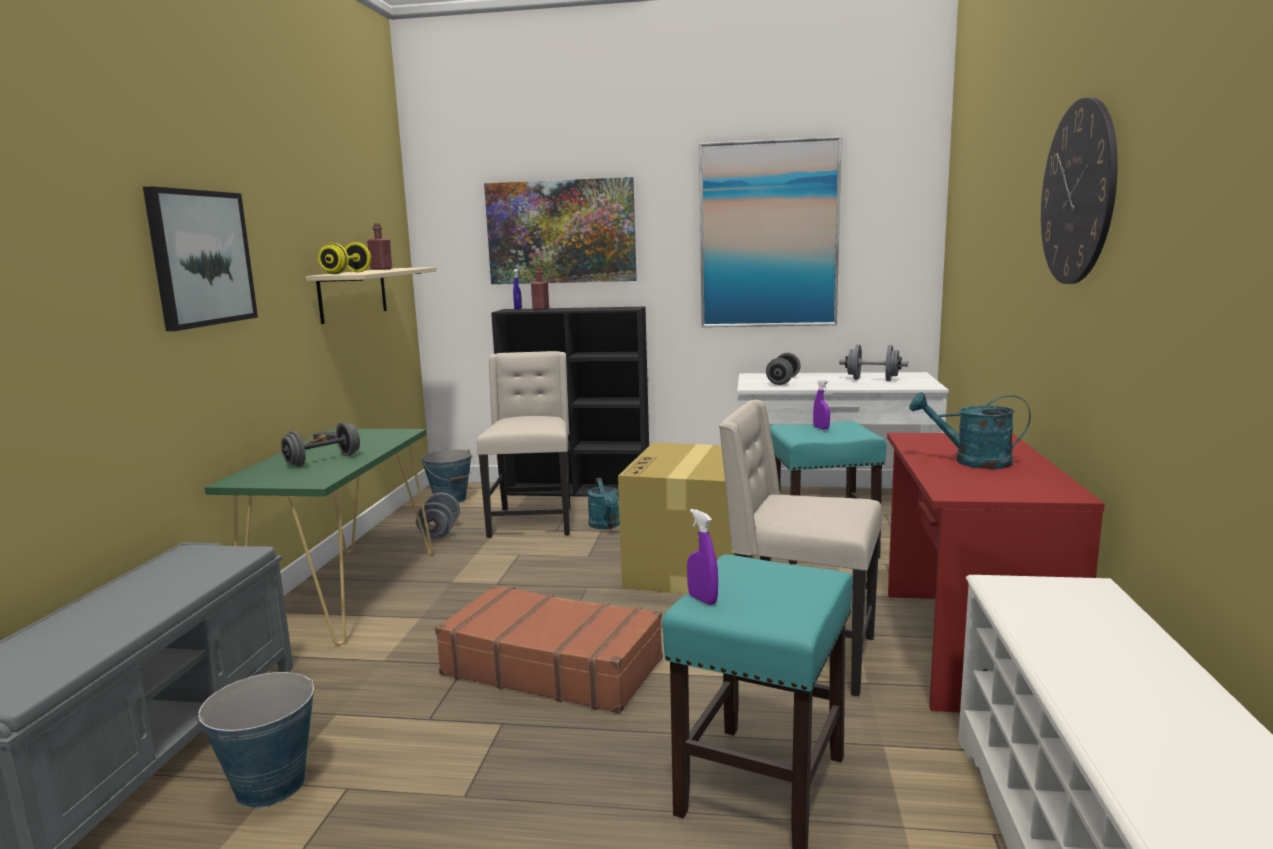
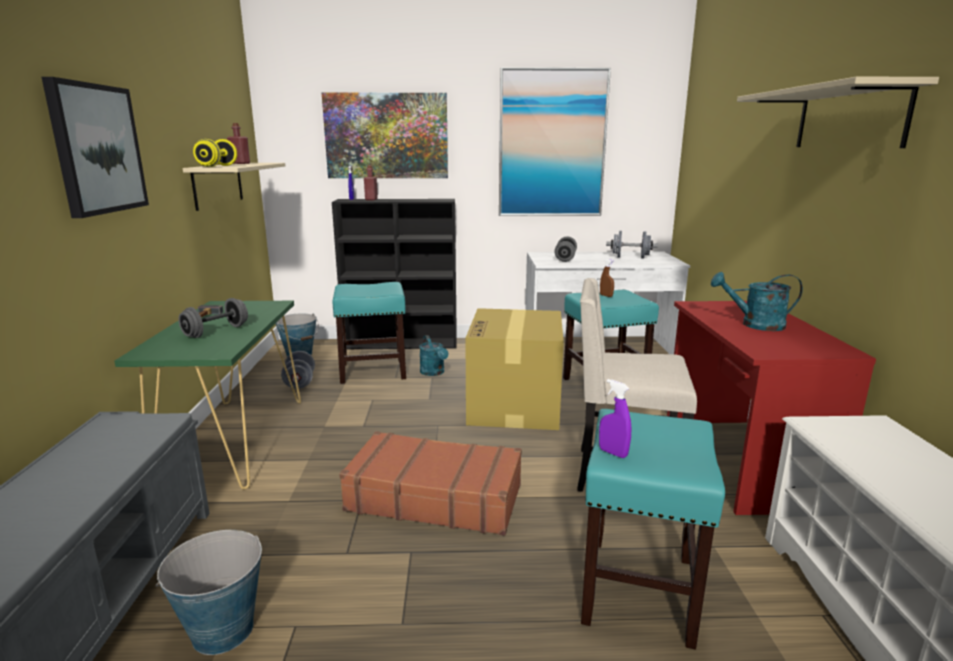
camera: 10 degrees left, 5 degrees up
(532, 521) = (374, 371): beige chair -> turquoise stool
(821, 428) = (606, 296): purple spray bottle -> brown spray bottle
(1078, 193) = (849, 118): wall clock -> beige shelf

